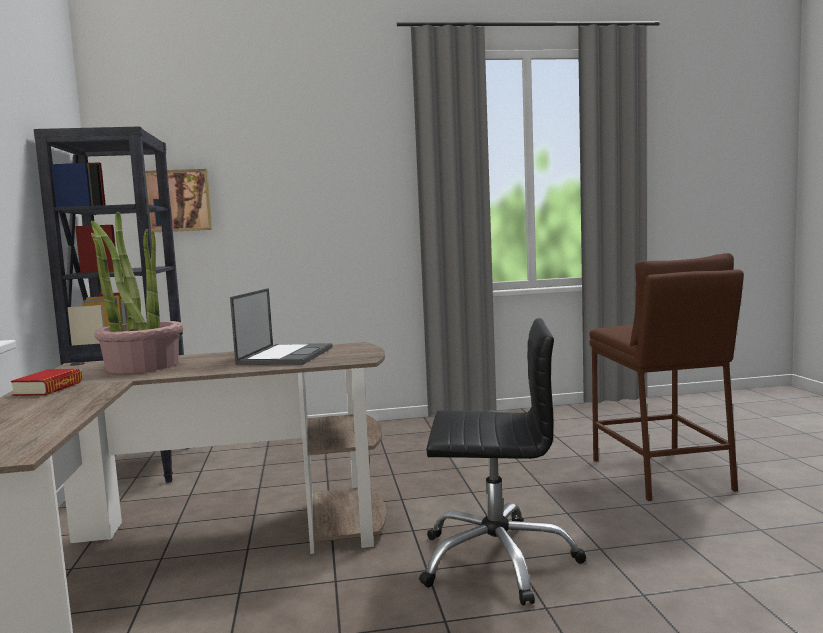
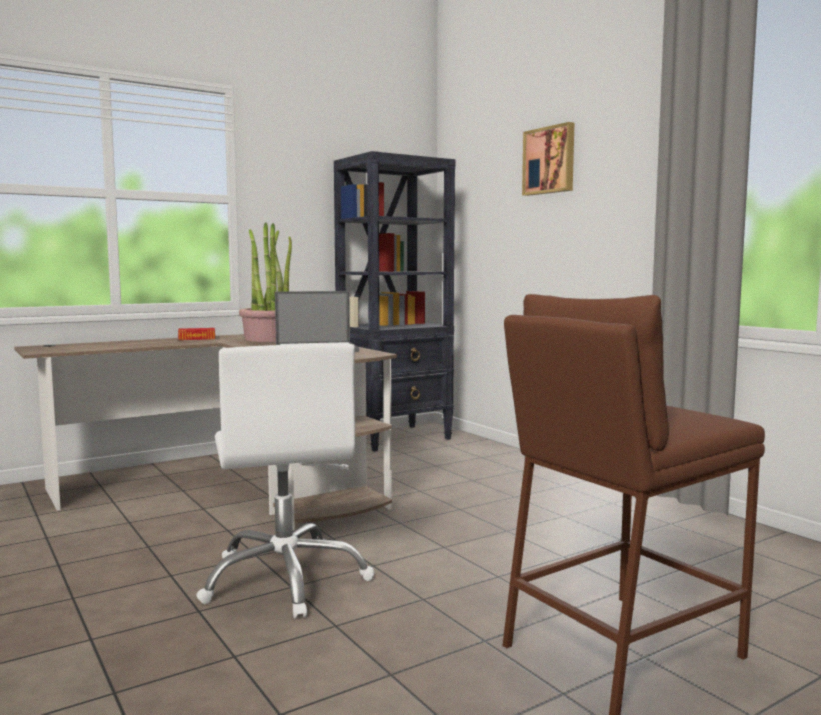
camera: 65 degrees right, 0 degrees up
(179, 201) = (481, 211): picture -> picture (550, 160)
(497, 560) = (286, 579): black office chair -> white office chair

